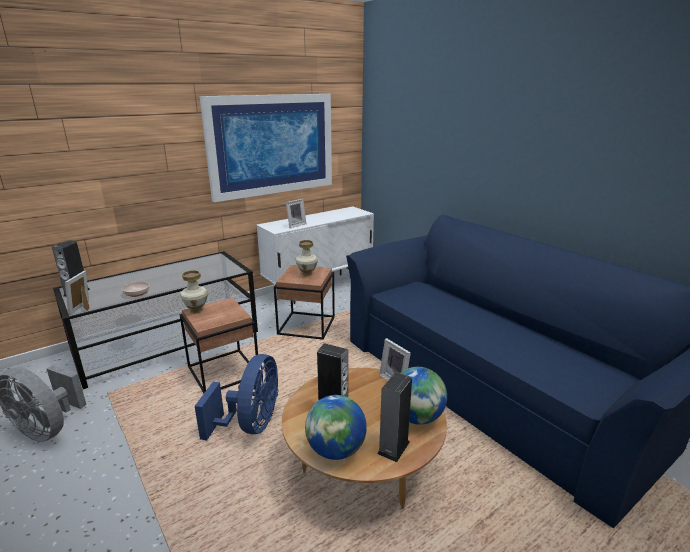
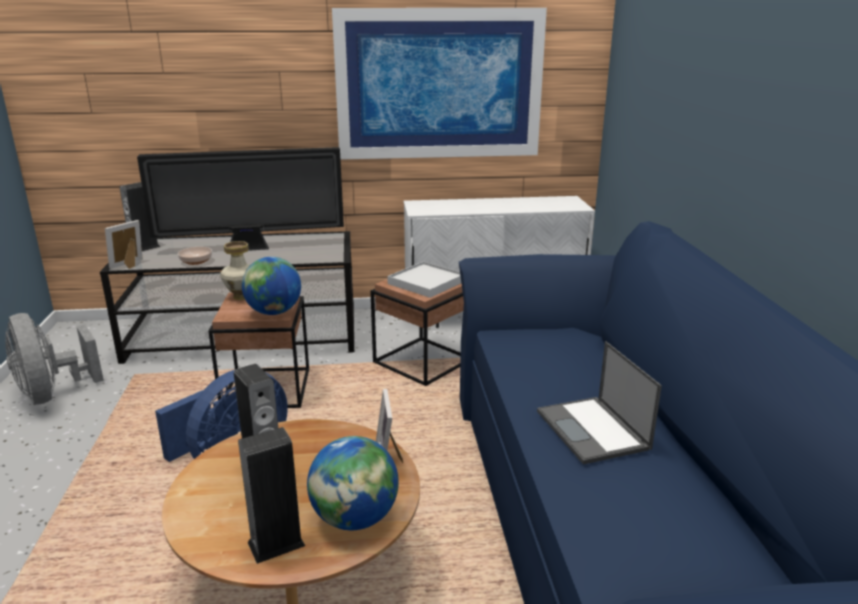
camera: 30 degrees right, 0 degrees up
(168, 276) = (251, 248): none -> television
(295, 225) = (452, 209): picture frame -> none
(307, 274) = (426, 282): vase -> white tray
(336, 450) = (207, 516): globe -> globe (274, 312)
(491, 330) = (593, 430): none -> laptop

